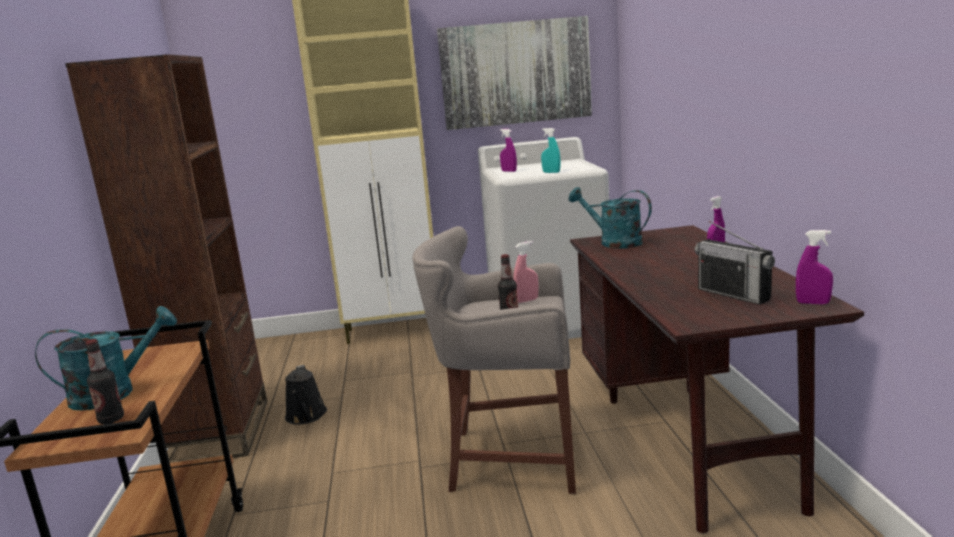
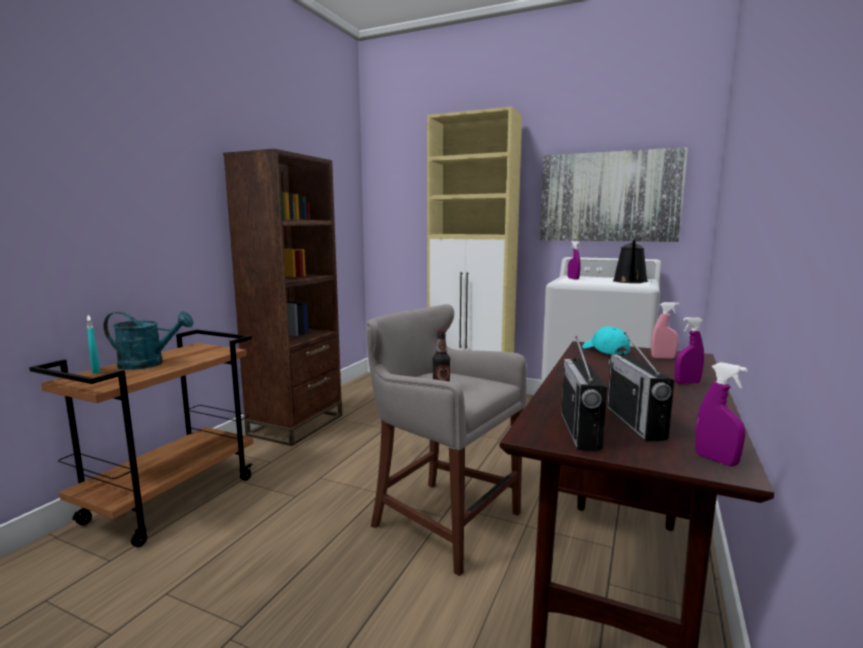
camera: 30 degrees right, 5 degrees down
(111, 419) = (115, 377): bottle -> none
(306, 416) = (351, 433): black watering can -> black watering can (630, 281)
(527, 300) = (478, 381): pink spray bottle -> pink spray bottle (663, 358)
(551, 172) = (603, 283): turquoise spray bottle -> turquoise spray bottle (96, 371)
(613, 242) = (604, 351): turquoise watering can -> turquoise cap
(711, 311) = (579, 431): none -> radio

